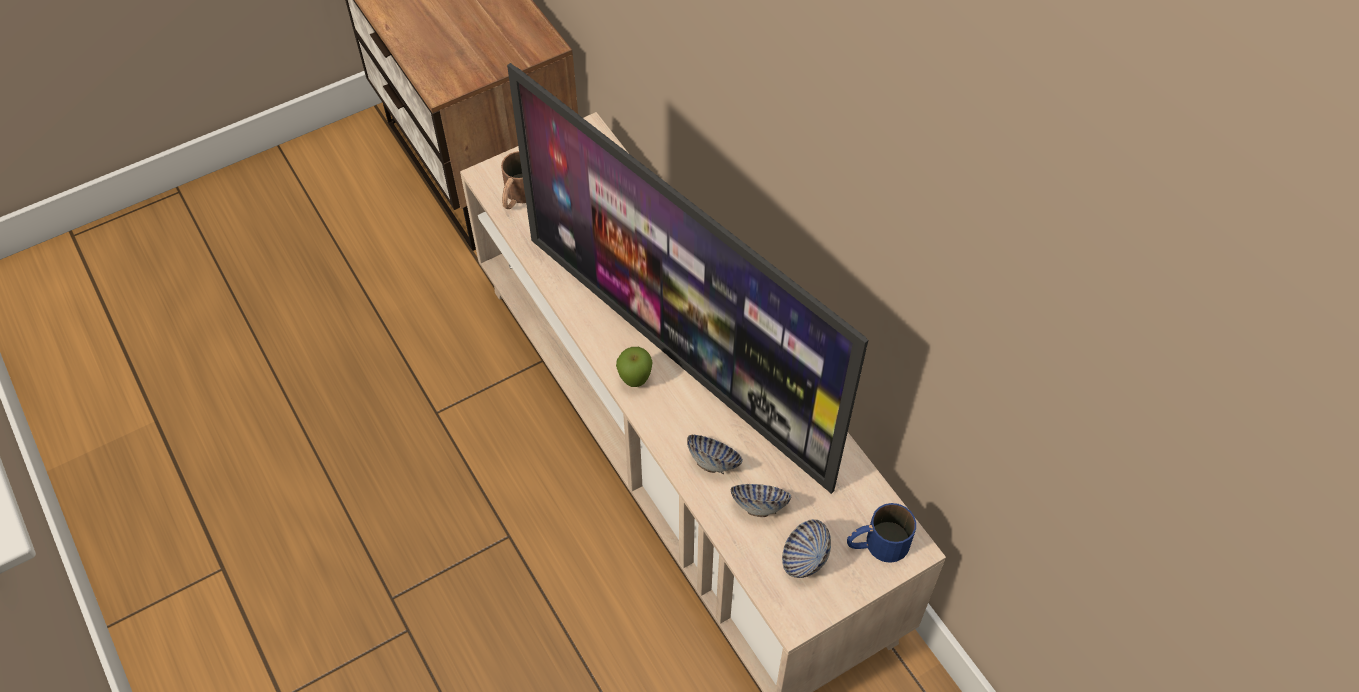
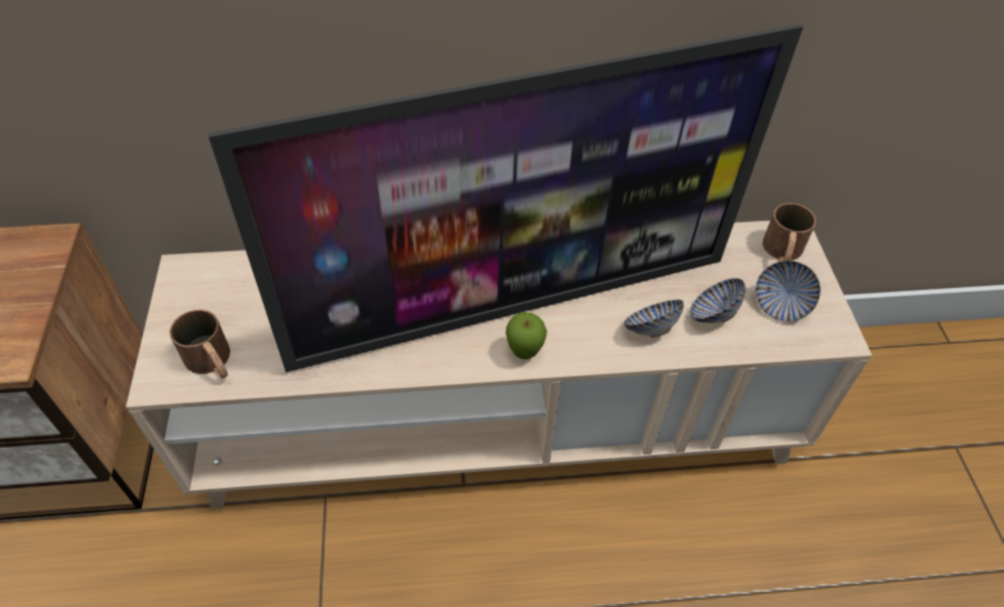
camera: 65 degrees left, 5 degrees down
(877, 544) = (782, 253): blue mug -> brown mug

